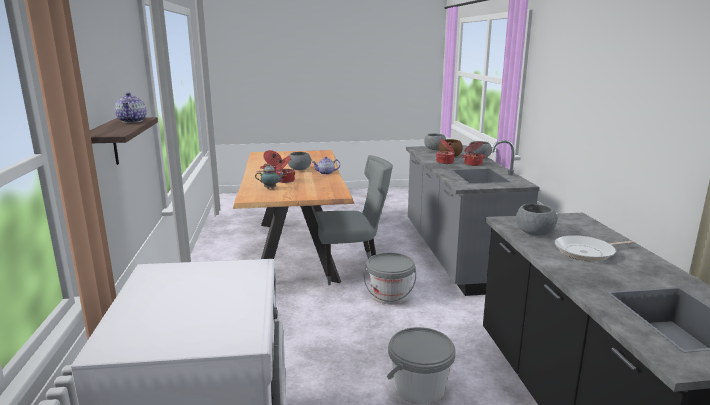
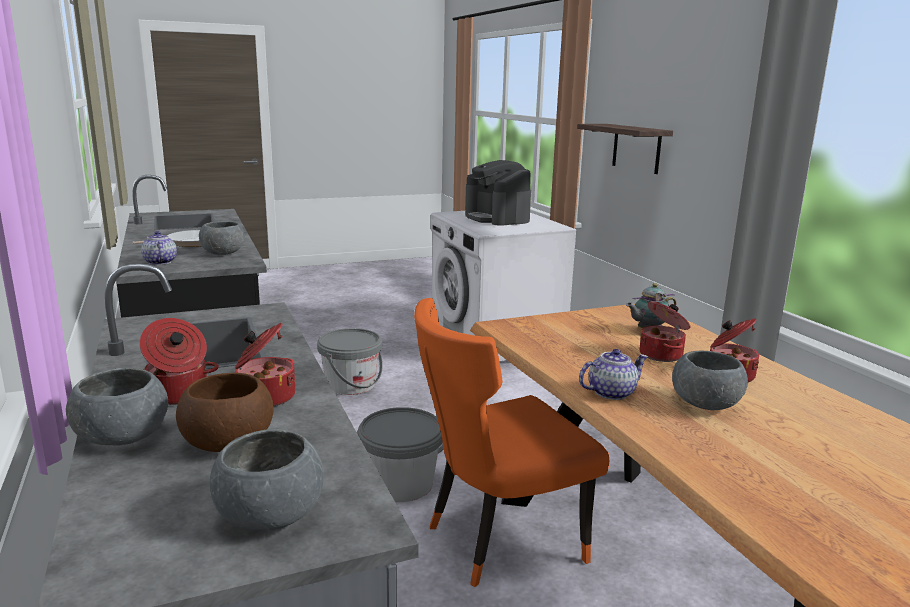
camera: 165 degrees right, 0 degrees up
(132, 121) = (635, 128): teapot -> teapot (159, 262)
(189, 306) = (497, 218): none -> coffee machine
(352, 269) = (497, 540): grey chair -> orange chair

